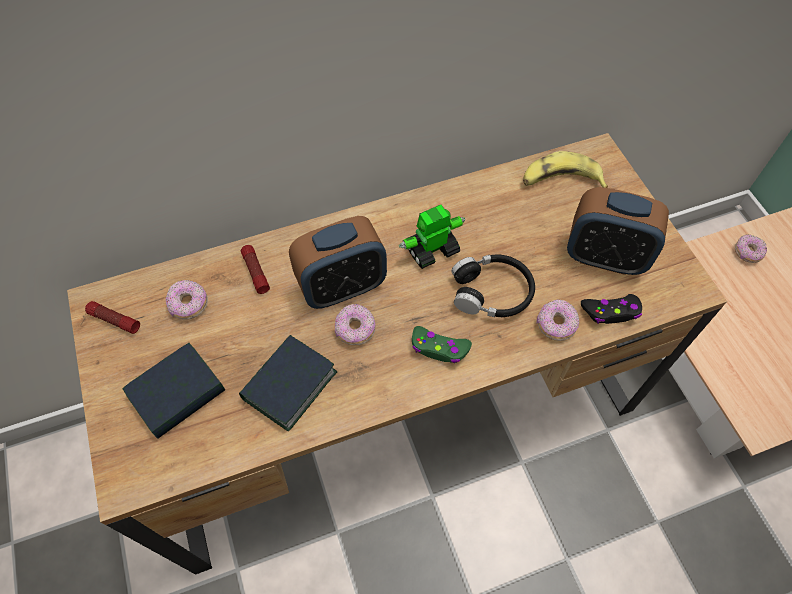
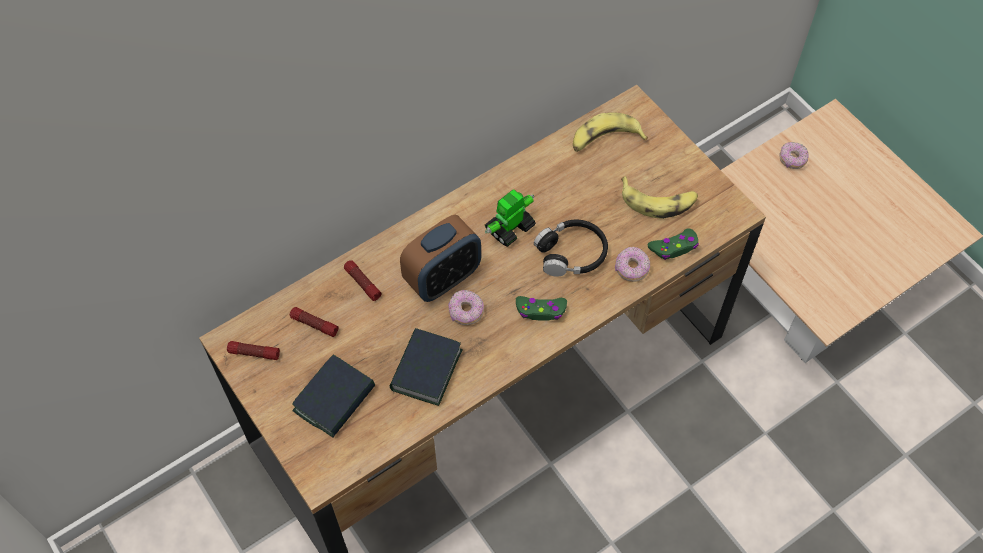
camera: 15 degrees left, 0 degrees up
(189, 304) = (314, 324): donut -> flashlight
(604, 257) = (658, 201): alarm clock -> banana
(611, 312) = (674, 247): black game controller -> green game controller

